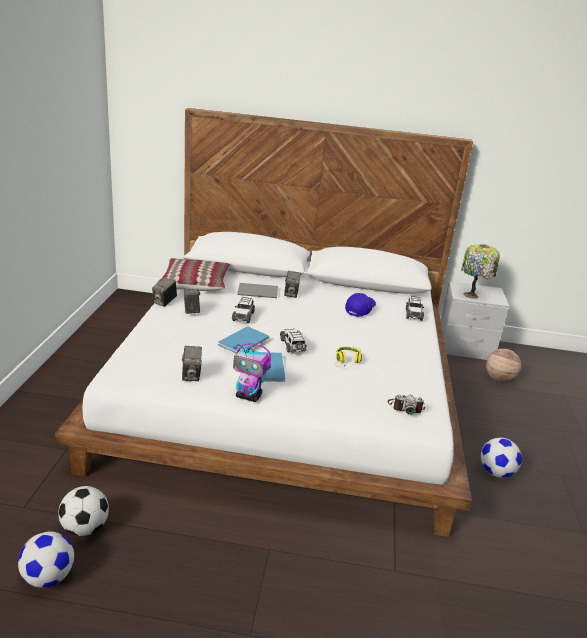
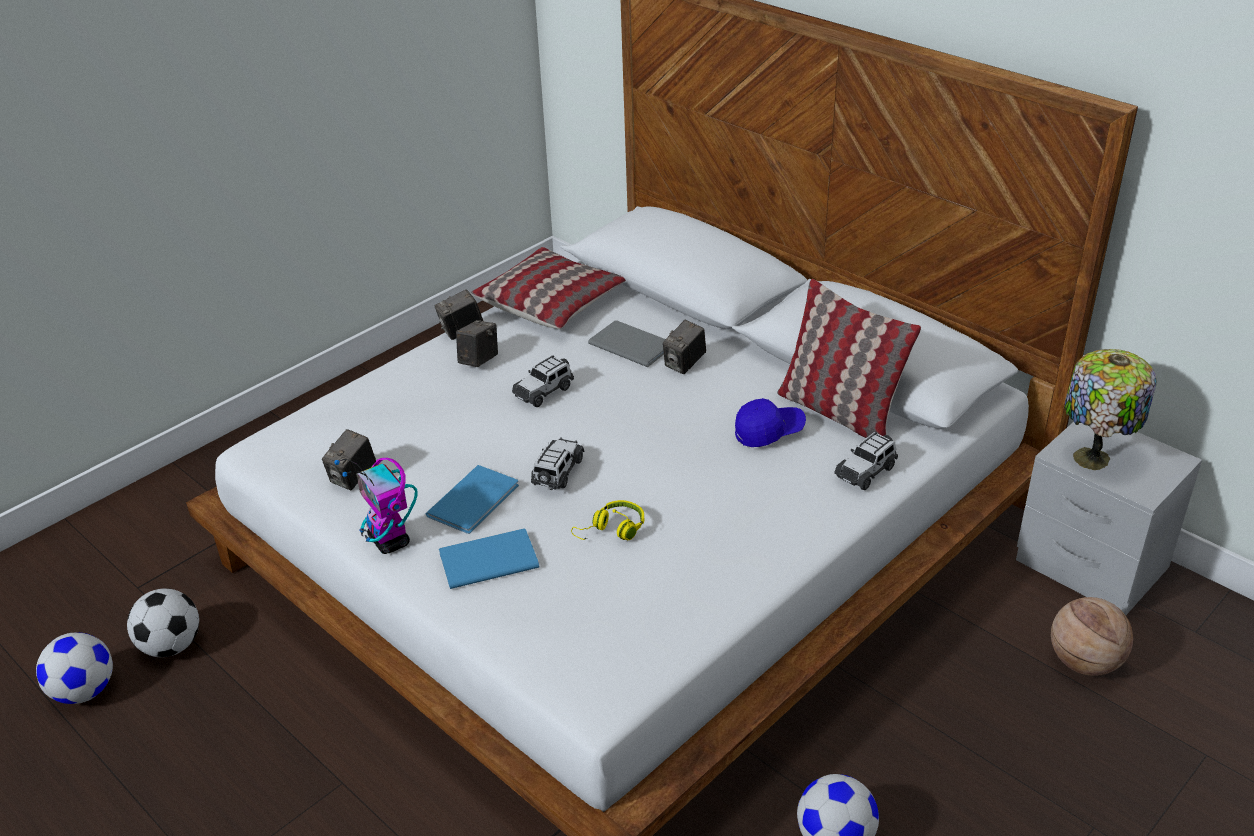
camera: 40 degrees right, 10 degrees up
(241, 341) = (485, 439): blue book -> blue book (486, 559)
(376, 297) = (839, 412): none -> pillow
(405, 407) = (598, 652): camera -> none

